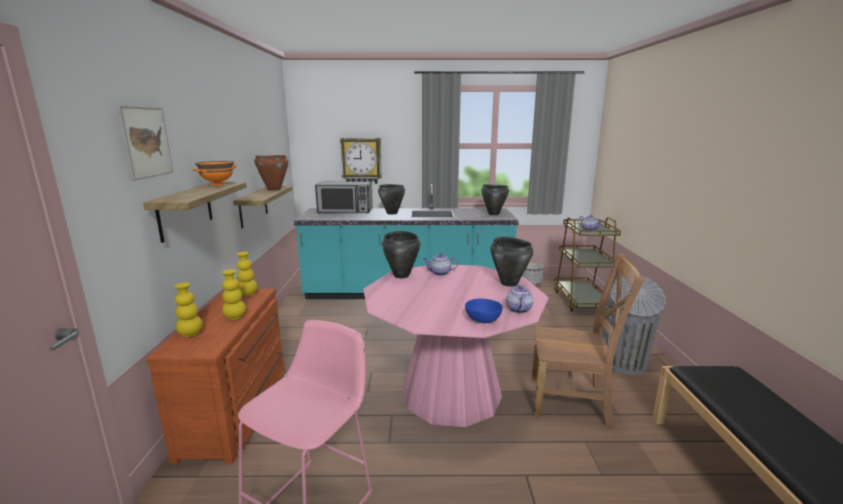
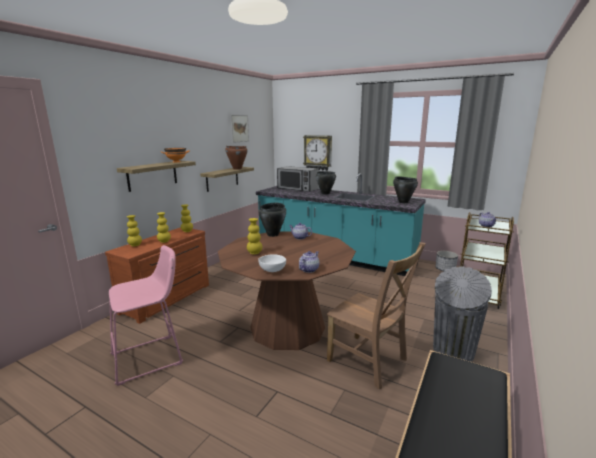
camera: 30 degrees right, 0 degrees up
(145, 142) = (123, 135): picture -> picture (239, 128)
(421, 303) = (254, 253): none -> yellow vase
(451, 393) = (287, 327): pink dining table -> brown dining table
(481, 321) = (271, 270): blue bowl -> white bowl
(509, 283) = (335, 253): black cooking pot -> none

